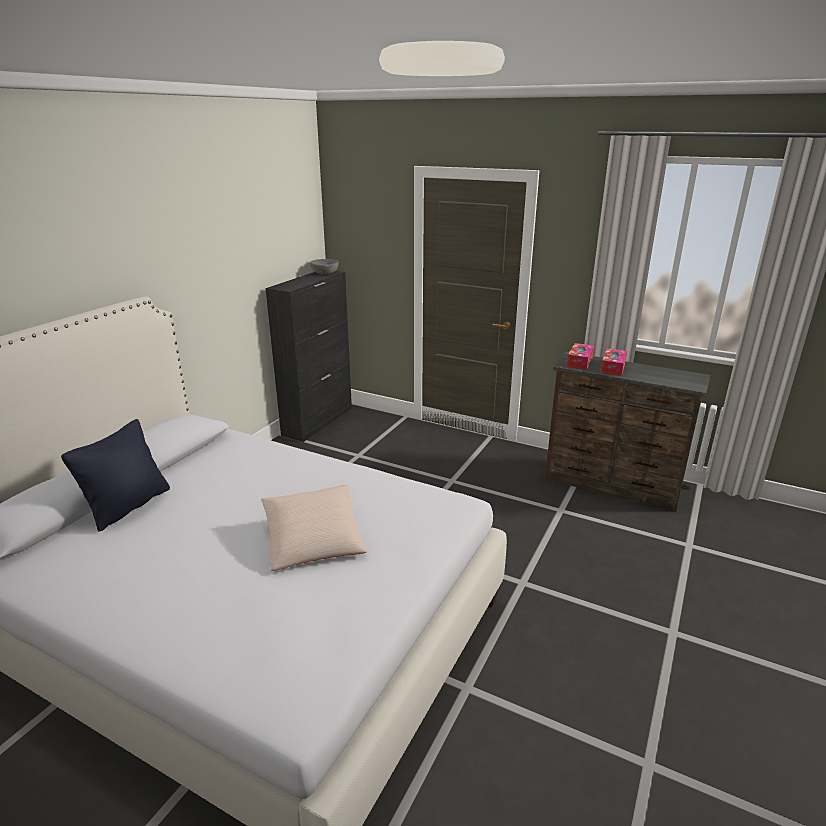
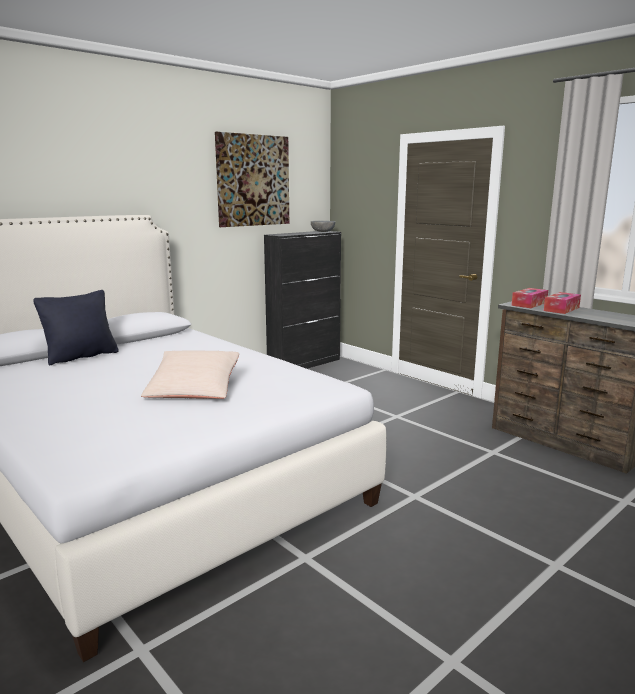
camera: 20 degrees right, 10 degrees down
(248, 226) = (253, 180): none -> picture

